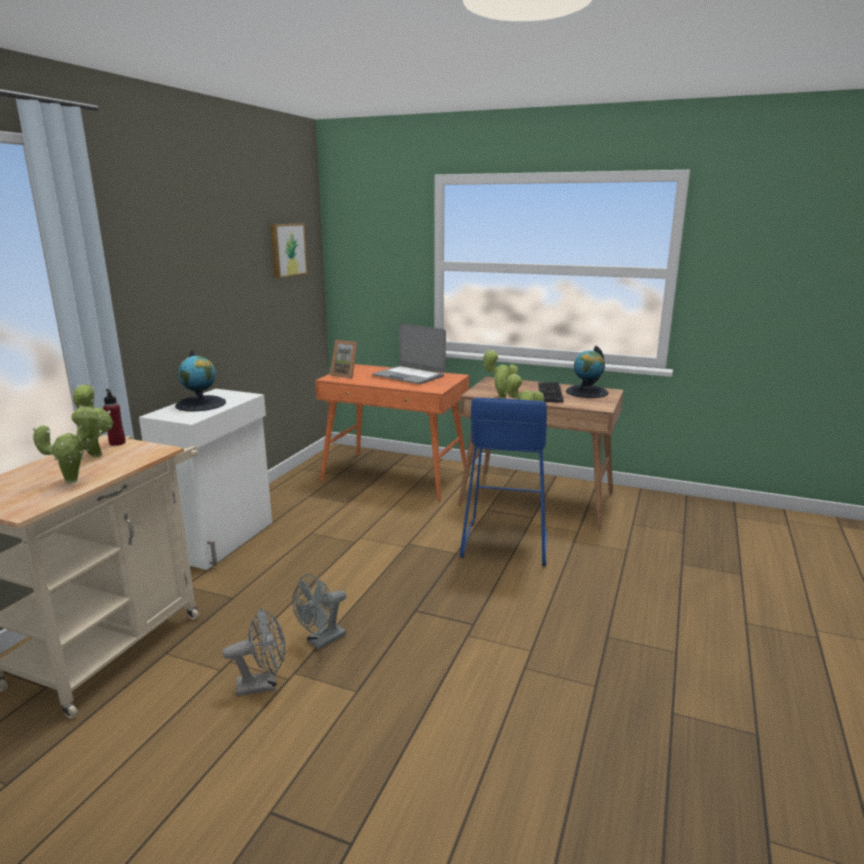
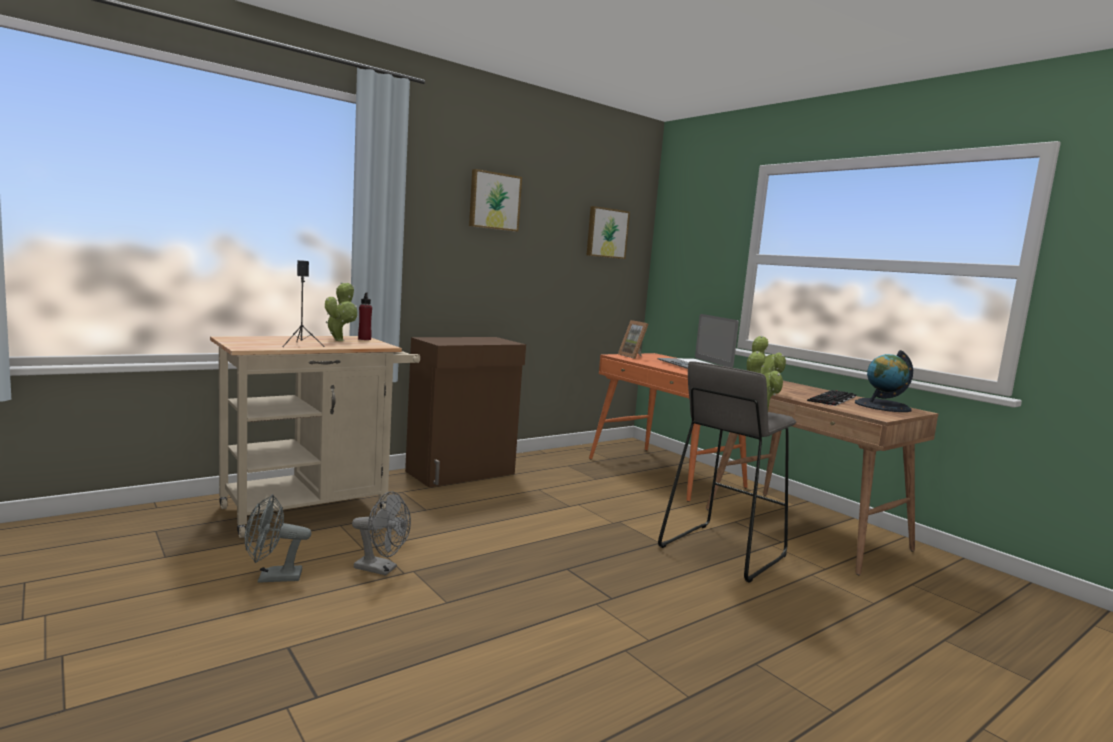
camera: 30 degrees right, 10 degrees down
(76, 480) = (302, 345): potted plant -> black speaker
(185, 239) = (494, 201): none -> picture
(201, 404) = (467, 340): globe -> none
(221, 539) = (462, 473): white cabinet -> brown cabinet
(321, 641) = (459, 559): grey fan -> grey fan (272, 578)
(504, 543) = (722, 551): blue stool -> grey stool

